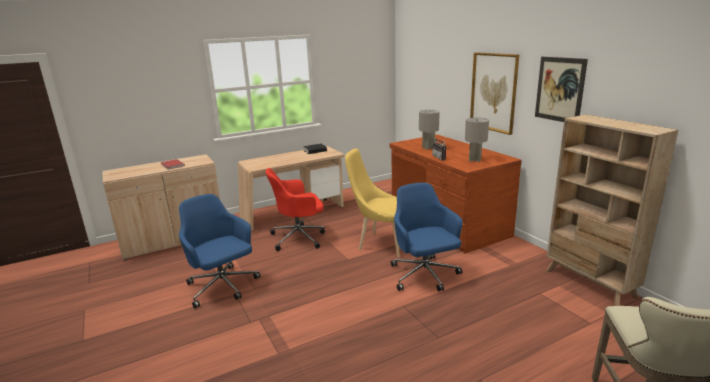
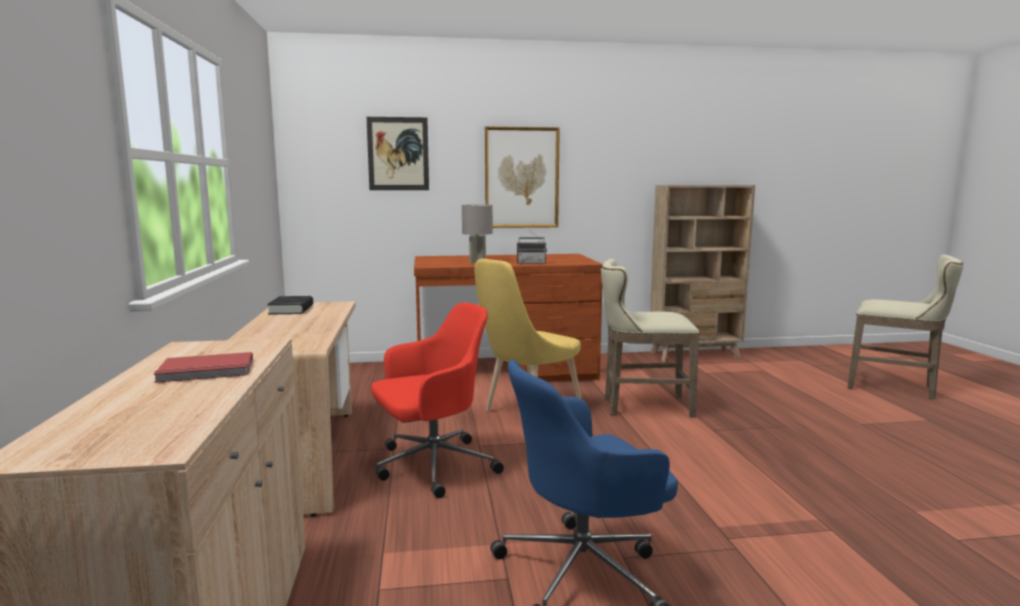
camera: 70 degrees left, 10 degrees down
(299, 237) = (432, 466): red office chair -> red office chair turned 120 degrees counterclockwise
(424, 275) = (642, 407): blue office chair -> beige stool
(474, 160) = (560, 259): grey table lamp -> none
(559, 89) = (617, 164): picture -> picture (398, 154)

